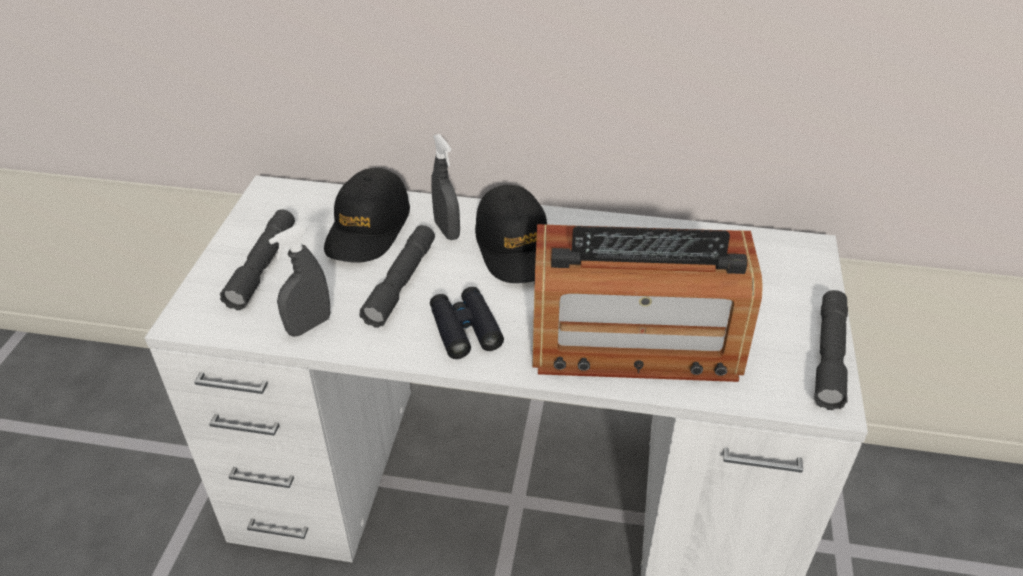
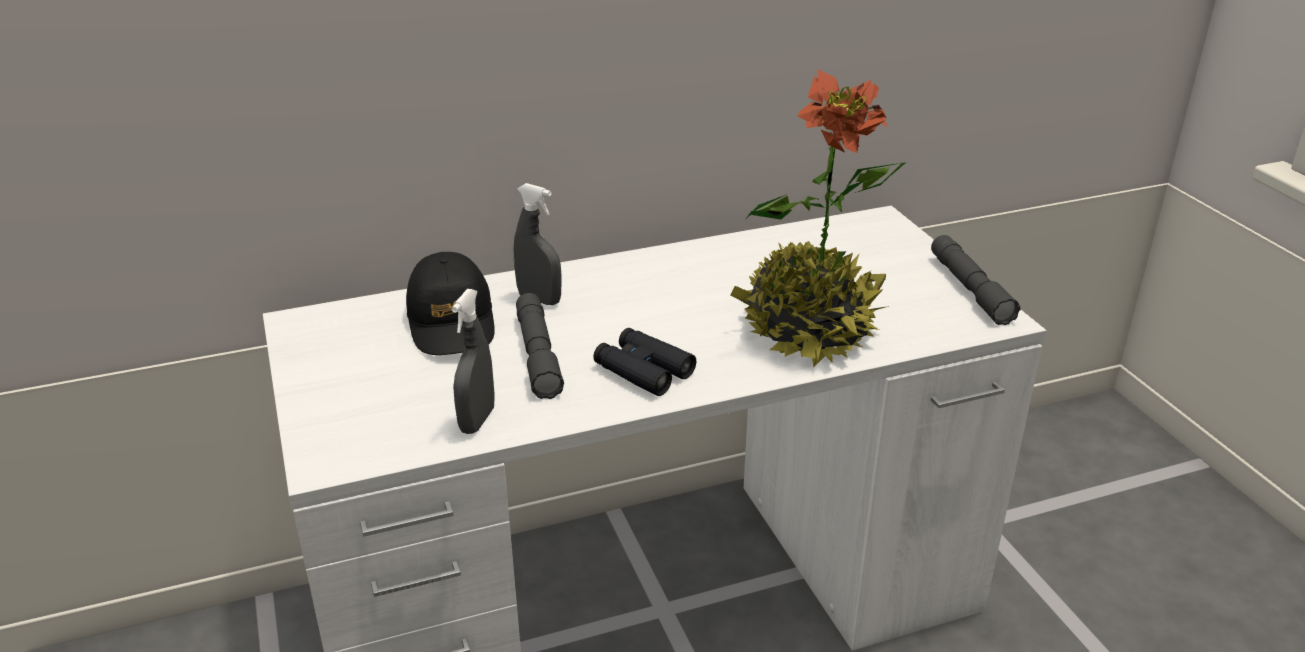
camera: 30 degrees left, 10 degrees down
(262, 266) = (365, 388): grey flashlight -> none
(515, 247) = (622, 292): black cap -> none
(634, 342) = (808, 330): radio -> potted plant

